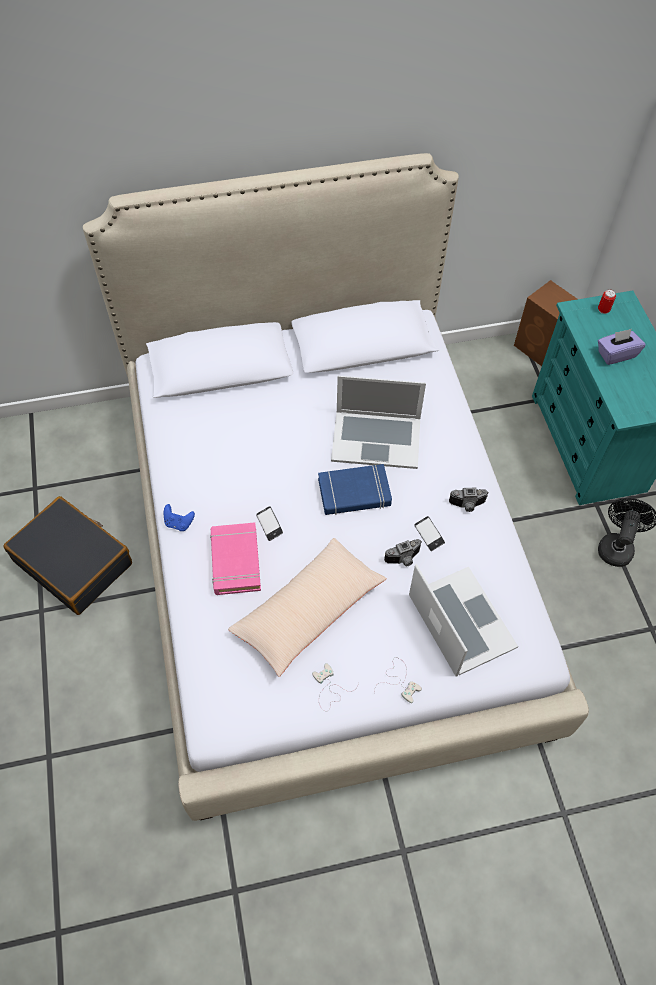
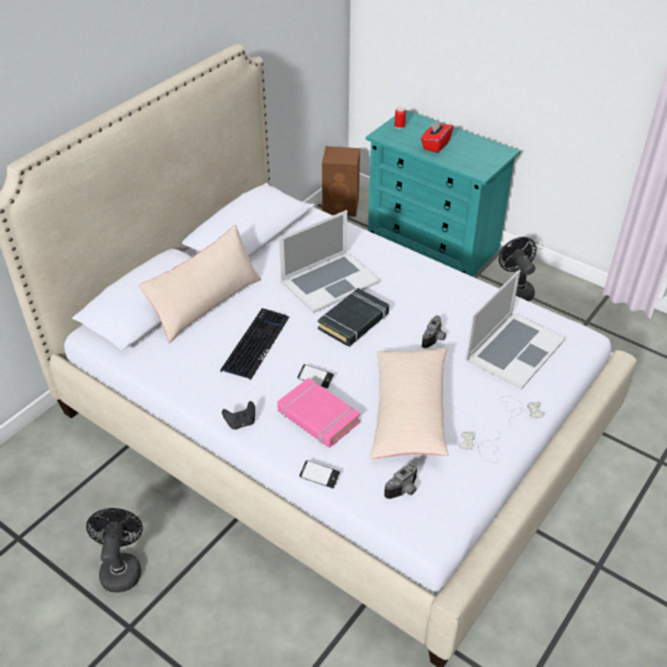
camera: 40 degrees left, 15 degrees down
(74, 562) = (121, 568): black suitcase -> black fan
(179, 523) = (241, 423): blue game controller -> black game controller
(258, 459) = (255, 344): none -> keyboard
(259, 394) = (206, 303): none -> beige pillow
(354, 493) = (354, 321): blue book -> black book
(429, 535) = (434, 315): phone -> phone (319, 476)
(460, 621) = (514, 349): laptop -> laptop turned 105 degrees clockwise
(467, 506) = (438, 283): camera -> camera (405, 490)
(616, 354) = (435, 145): purple tissue box -> red tissue box

